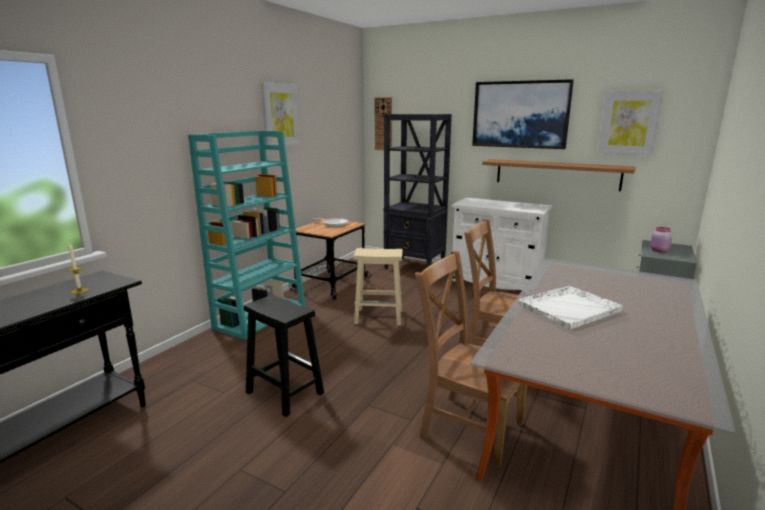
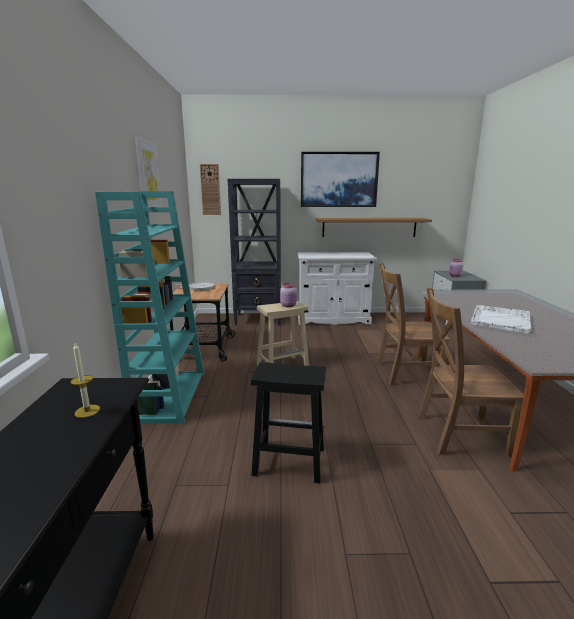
camera: 30 degrees left, 0 degrees up
(384, 253) = (289, 305): none -> pink jar
(629, 123) = (418, 186): picture -> none

